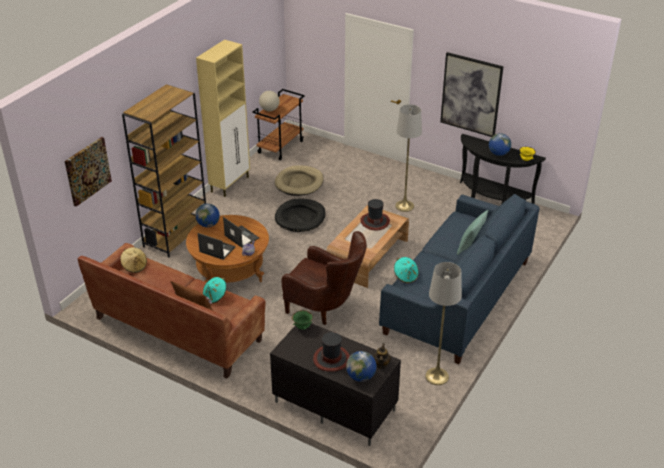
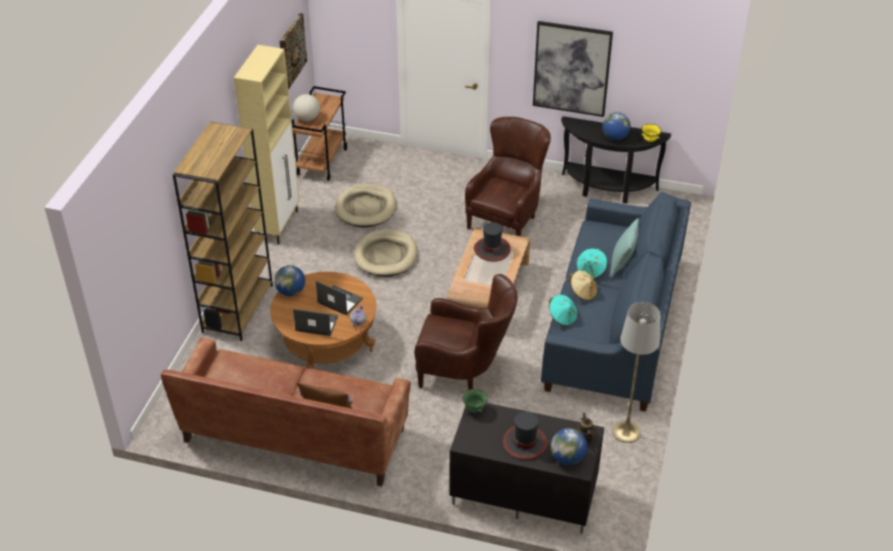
camera: 15 degrees left, 5 degrees up
(87, 171) = (145, 257): picture -> picture (291, 51)
(134, 266) = (224, 367): beige hat -> beige hat (583, 293)
(215, 296) = (344, 388): turquoise hat -> turquoise hat (591, 271)
(300, 217) = (386, 256): black dog bed -> beige dog bed
(404, 206) = (507, 218): grey floor lamp -> brown armchair

